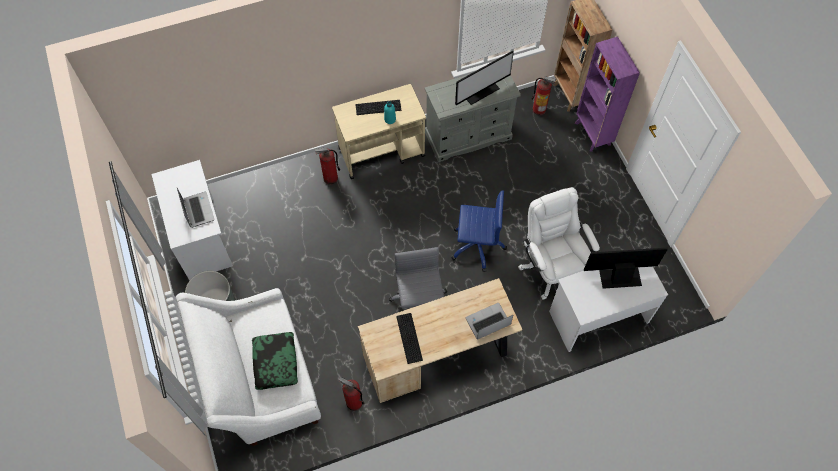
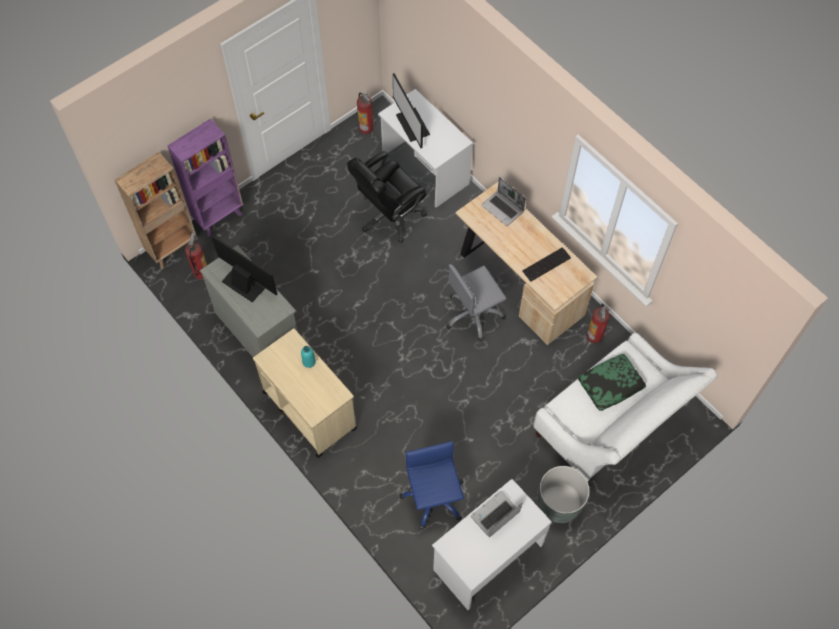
camera: 110 degrees left, 0 degrees up
(330, 178) = (362, 450): fire extinguisher -> fire extinguisher (366, 128)
(379, 108) = (297, 378): keyboard -> none
(477, 246) = (390, 284): blue office chair -> blue office chair (433, 498)
(552, 267) = (389, 216): white office chair -> black office chair

